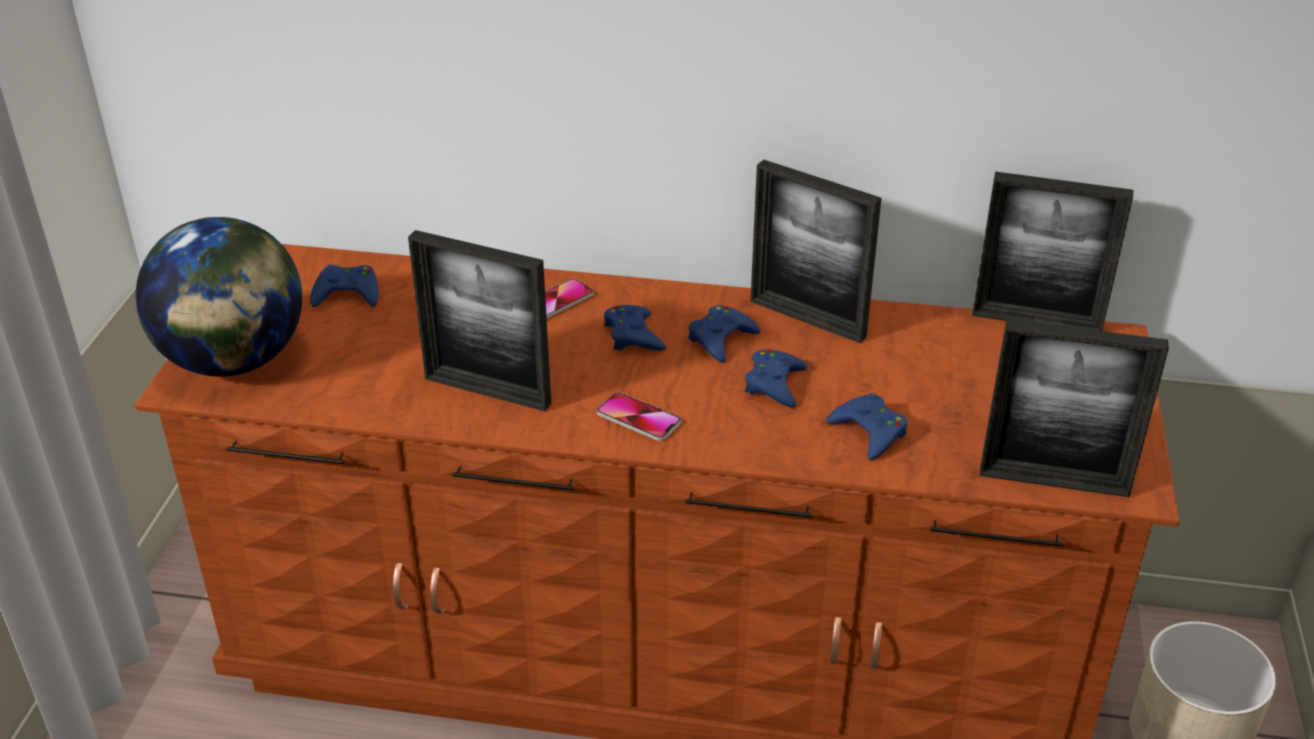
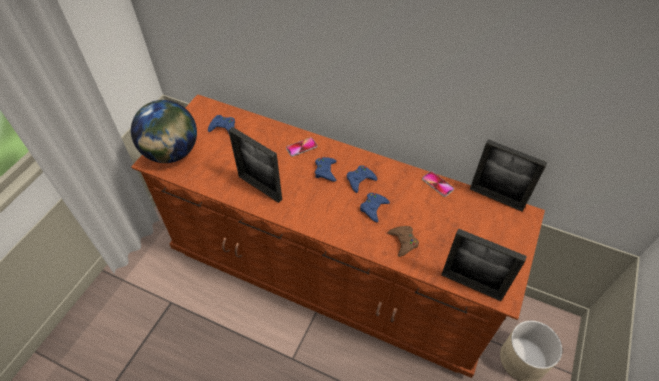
camera: 15 degrees right, 15 degrees up
(638, 418) = (313, 214): phone -> phone (437, 184)
(807, 319) = (399, 177): picture frame -> none
(869, 432) = (403, 242): blue game controller -> brown game controller

